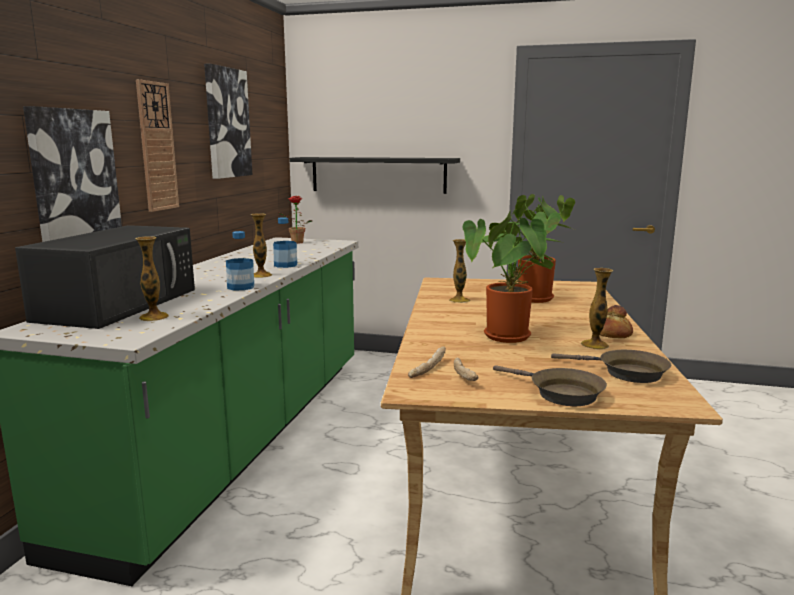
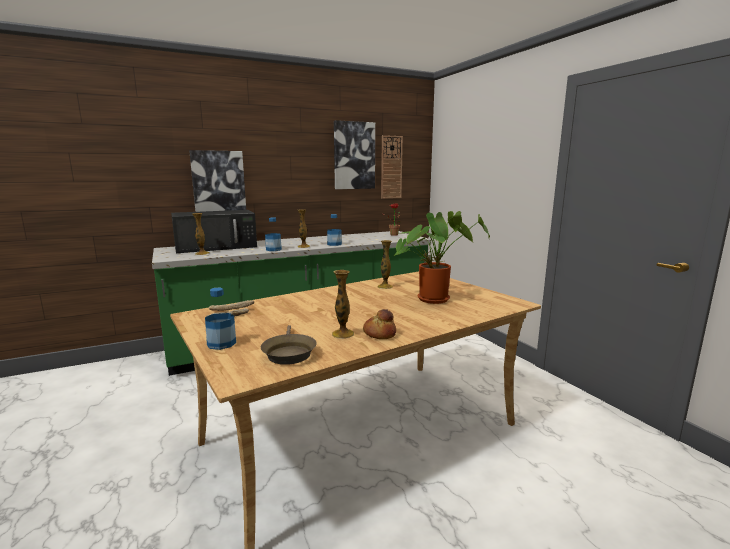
camera: 50 degrees right, 0 degrees up
(157, 147) = (284, 169): wall clock -> wall clock (391, 167)
(378, 175) = (470, 192): black shelf -> none
(509, 338) = (319, 312): potted plant -> none
(560, 393) = (221, 343): brown frying pan -> bottle

